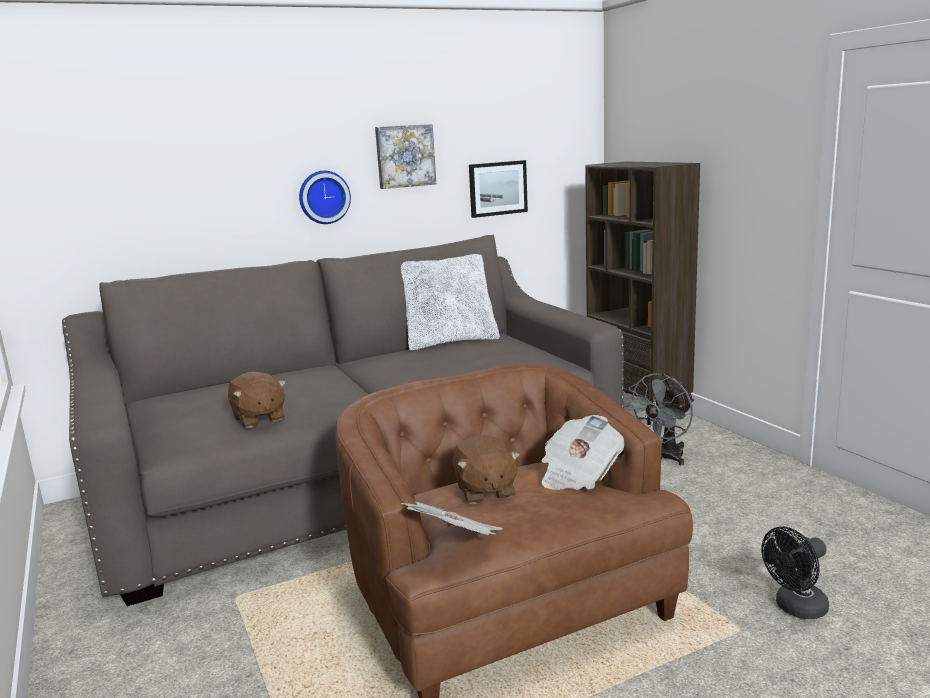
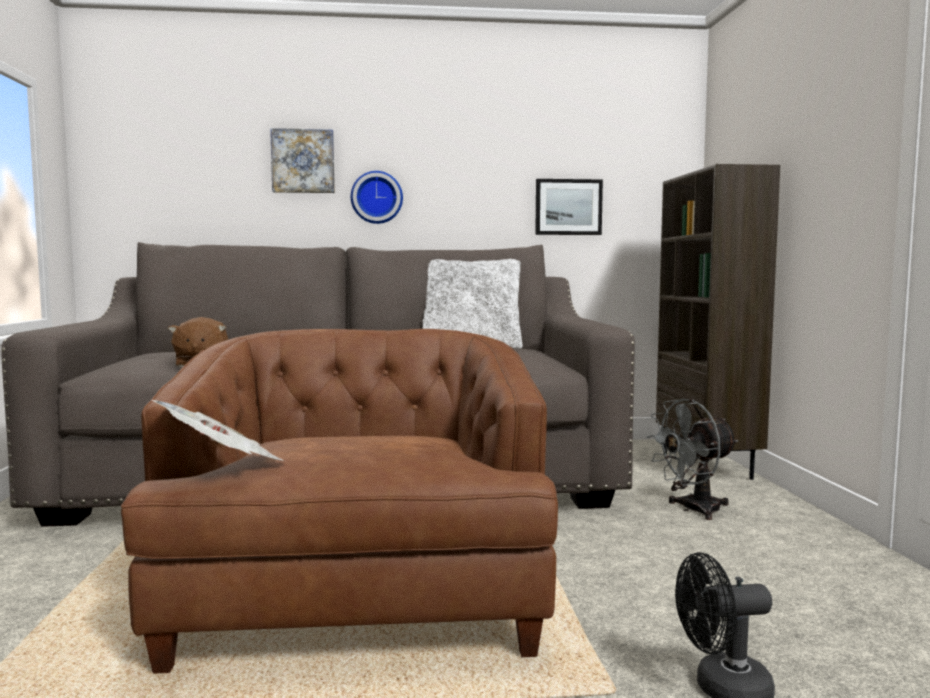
camera: 20 degrees right, 10 degrees down
(405, 156) = (465, 165): picture -> picture (303, 161)
(484, 491) = (327, 440): brown plush toy -> none
(578, 475) = (444, 440): newspaper -> none

